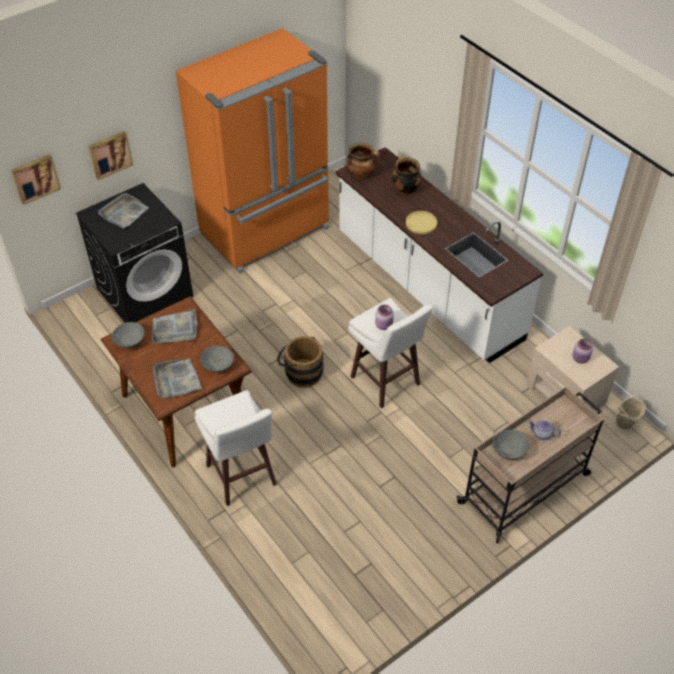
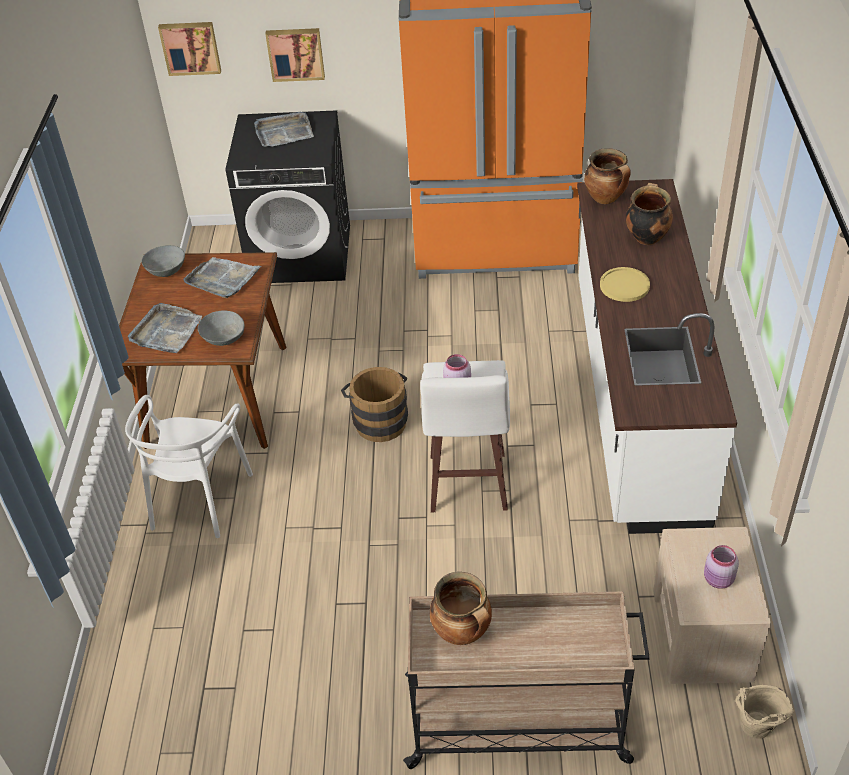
camera: 40 degrees right, 5 degrees down
(241, 477) = (199, 499): white stool -> white chair
(509, 450) = (463, 632): grey bowl -> cooking pot
(542, 434) = (531, 639): teapot -> none

